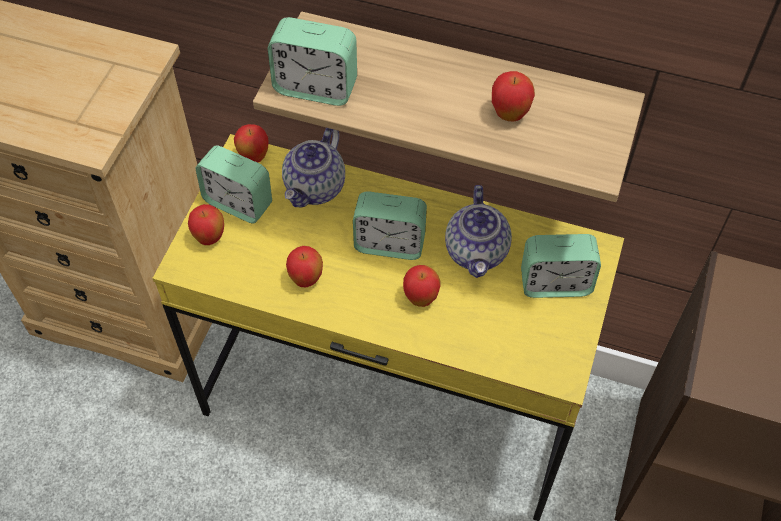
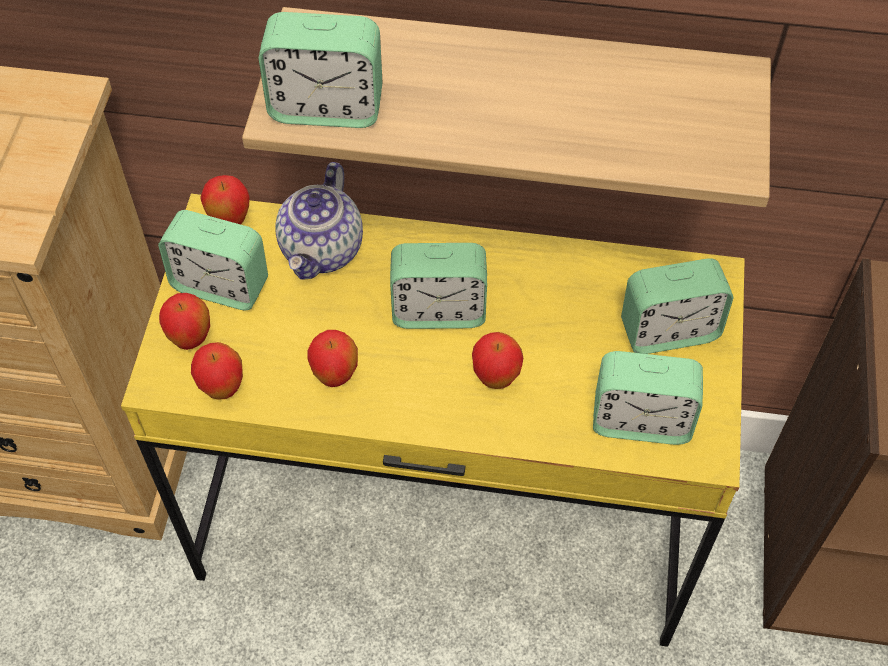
camera: 10 degrees left, 0 degrees up
(477, 252) = (558, 304): teapot -> none
(509, 114) = (599, 109): apple -> apple (222, 388)
(520, 345) = (641, 421): none -> alarm clock

